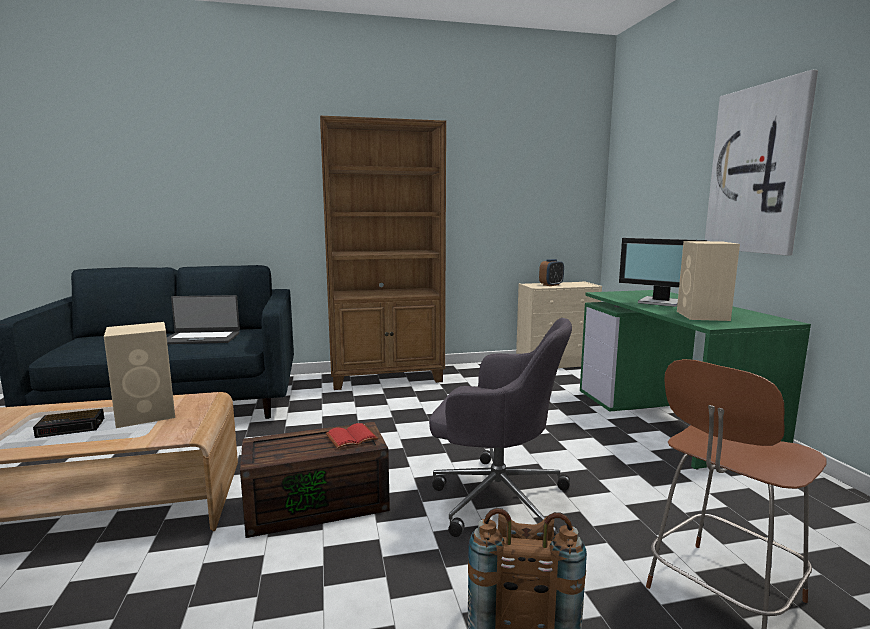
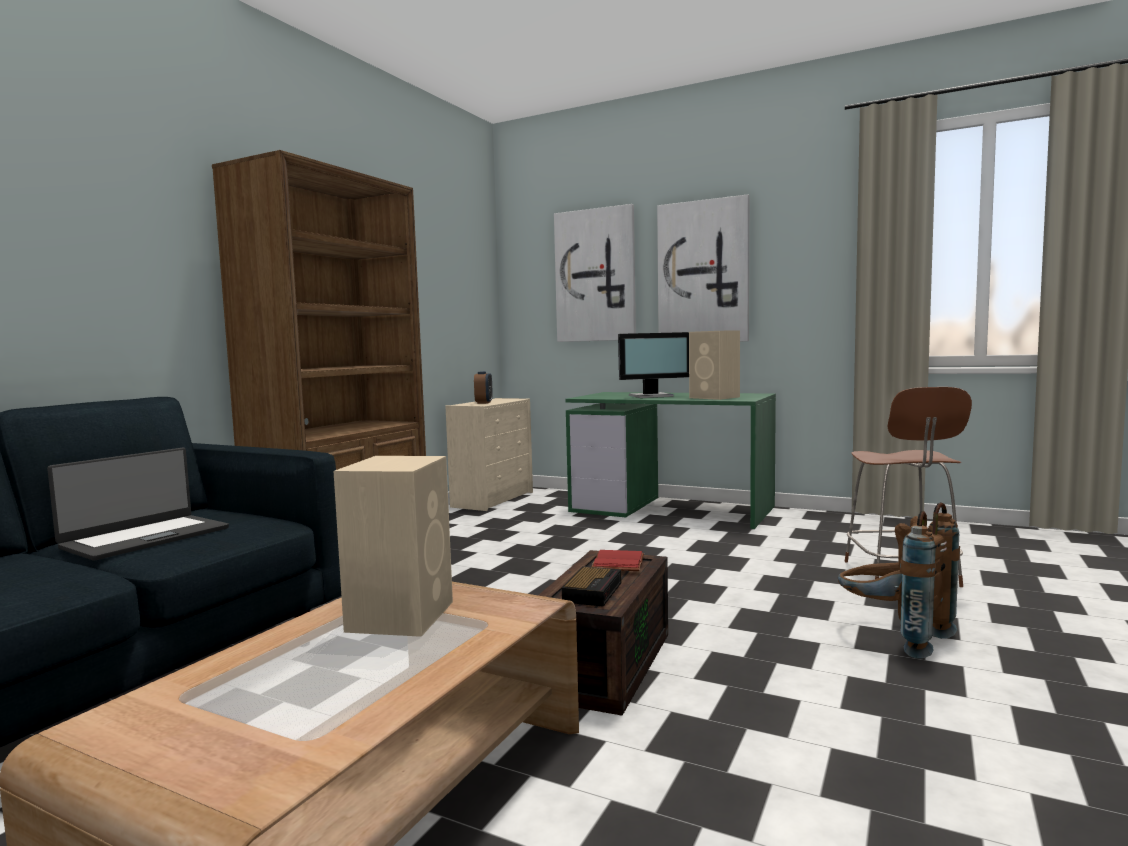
camera: 50 degrees left, 5 degrees down
(72, 427) = (351, 664): alarm clock -> alarm clock (593, 591)
(496, 498) = (706, 591): grey office chair -> none
(667, 174) = (595, 275): none -> picture

